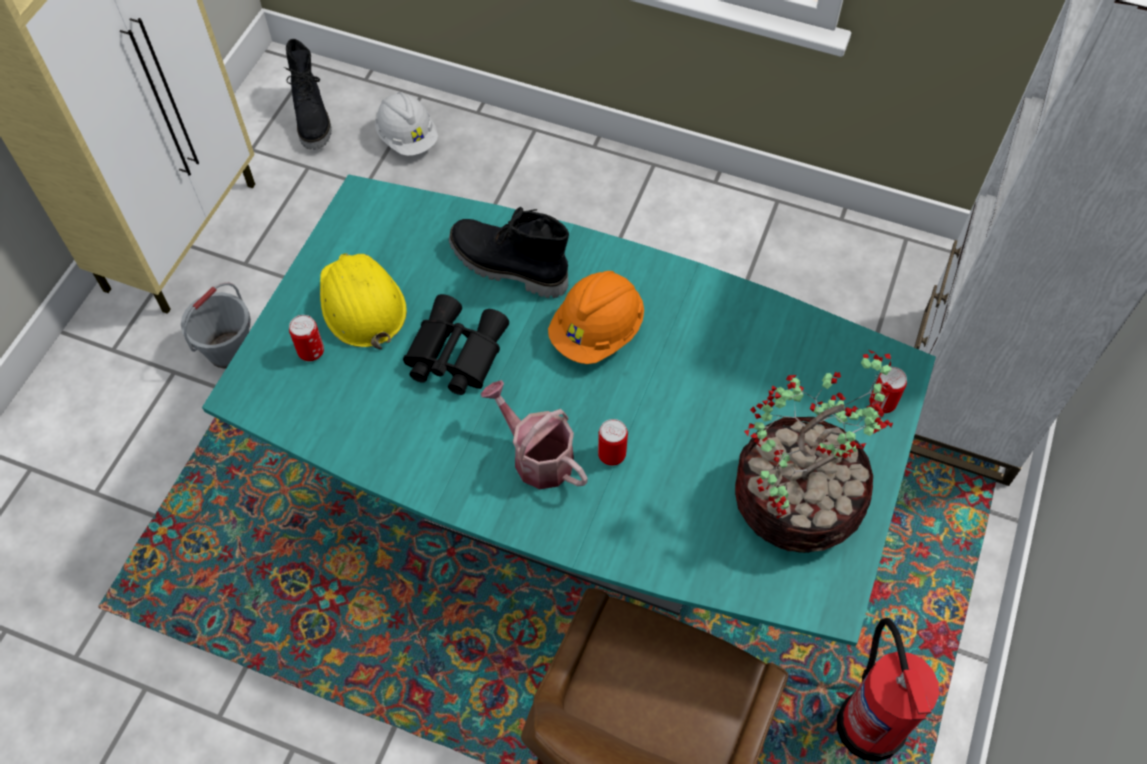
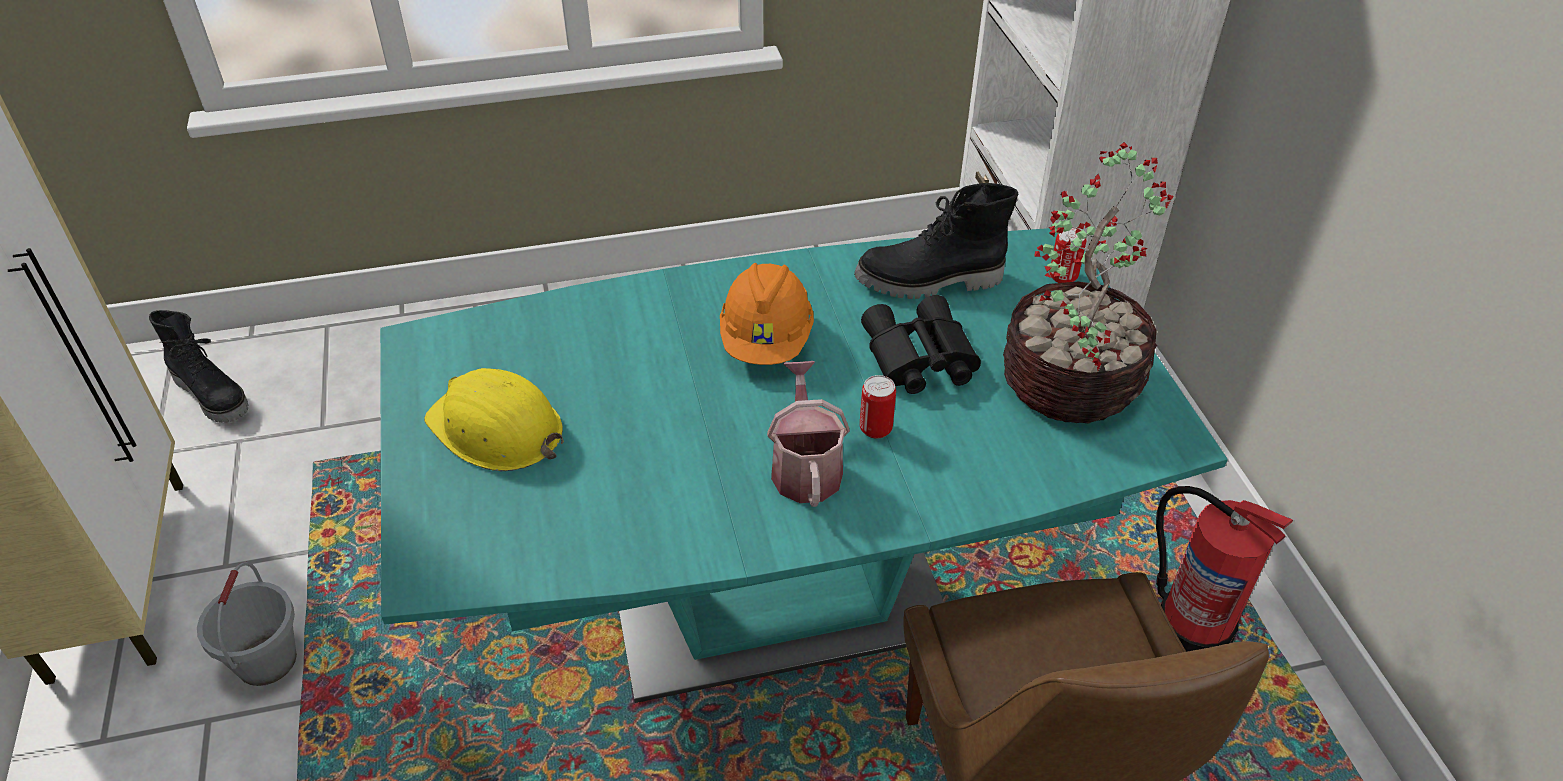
camera: 35 degrees left, 15 degrees down
(311, 352) = (475, 498): can -> none
(407, 138) = (340, 366): white hard hat -> none
(453, 354) = (638, 424): black binoculars -> black binoculars (917, 359)
(507, 267) = (628, 330): black boot -> black boot (929, 282)
(537, 456) = (805, 467): watering can -> watering can turned 75 degrees clockwise

